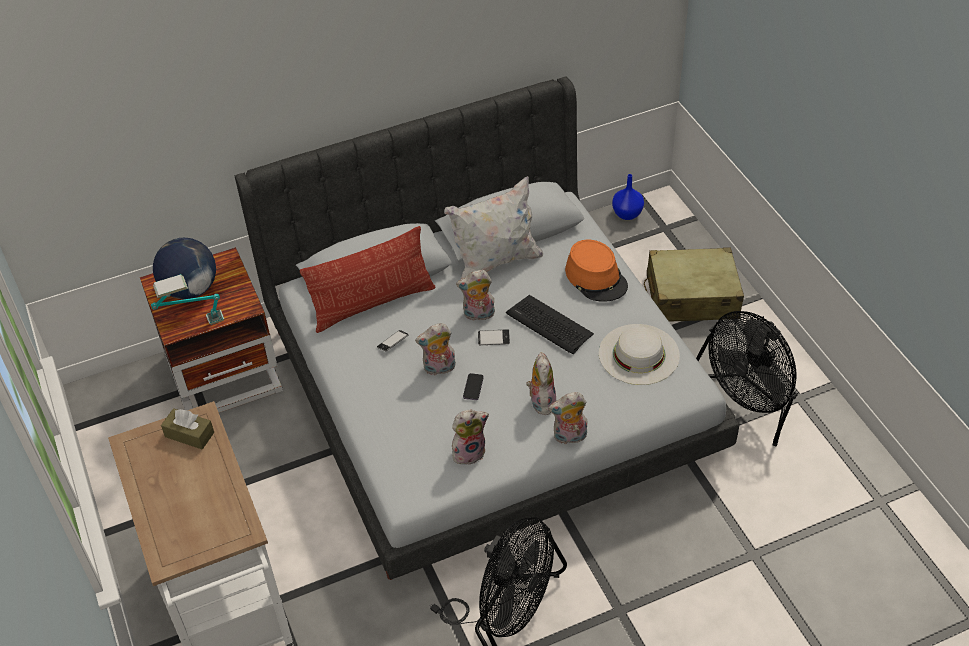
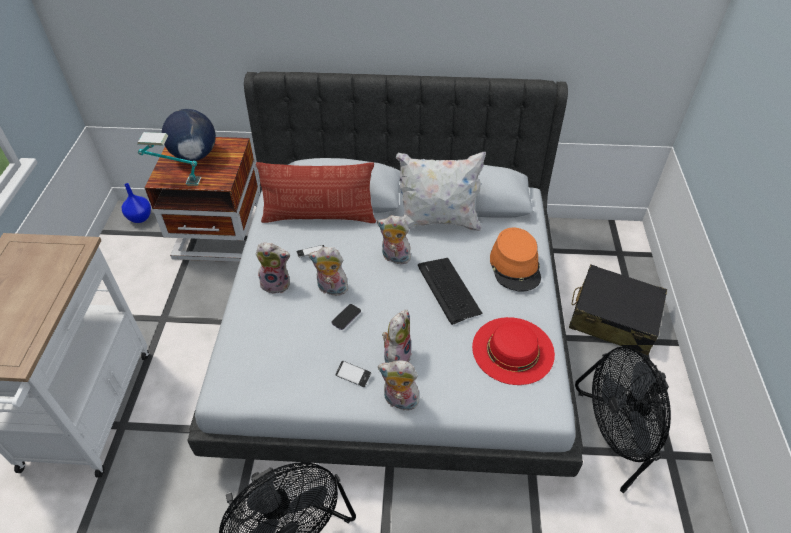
camera: 25 degrees right, 0 degrees up
(189, 434) = (57, 256): brown tissue box -> none
(469, 452) = (303, 374): plush toy -> plush toy (277, 283)
(493, 339) = (392, 283): phone -> phone (353, 375)
(627, 214) = (593, 231): blue vase -> blue vase (140, 218)
(638, 354) = (513, 350): white hat -> red hat
(691, 297) = (613, 318): beige suitcase -> black suitcase

